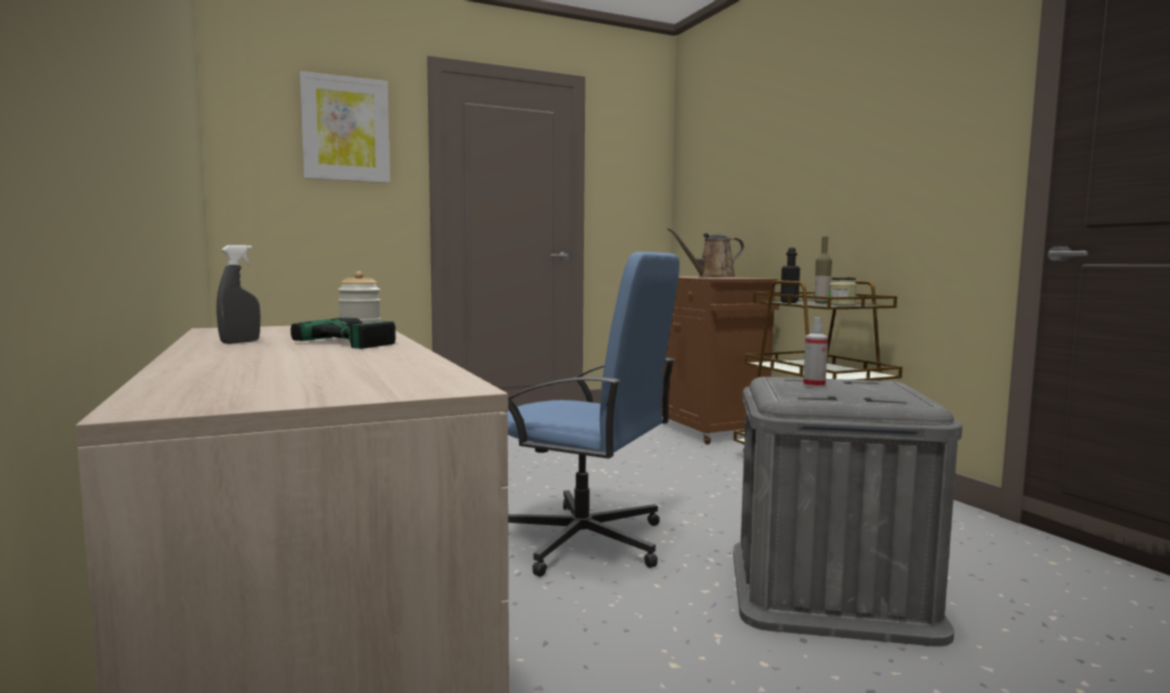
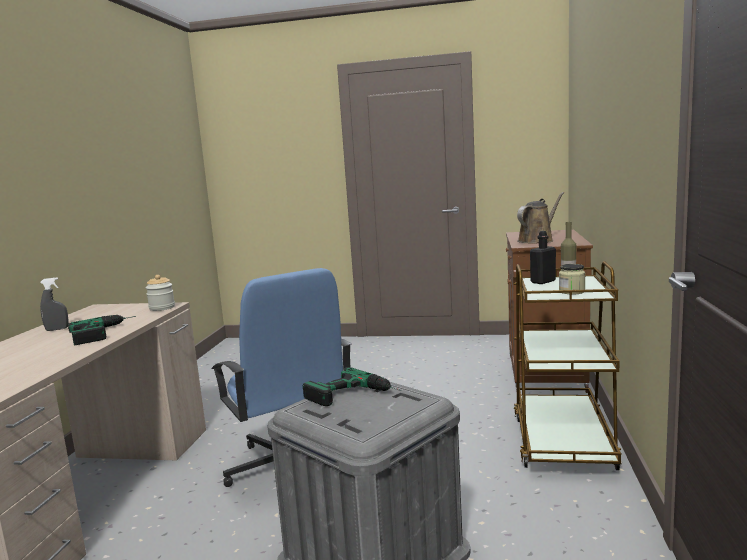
camera: 35 degrees right, 5 degrees up
(346, 129) = (284, 131): picture -> none
(712, 277) = (537, 240): brown watering can -> brown watering can turned 120 degrees clockwise
(814, 386) = (354, 396): spray bottle -> power drill

